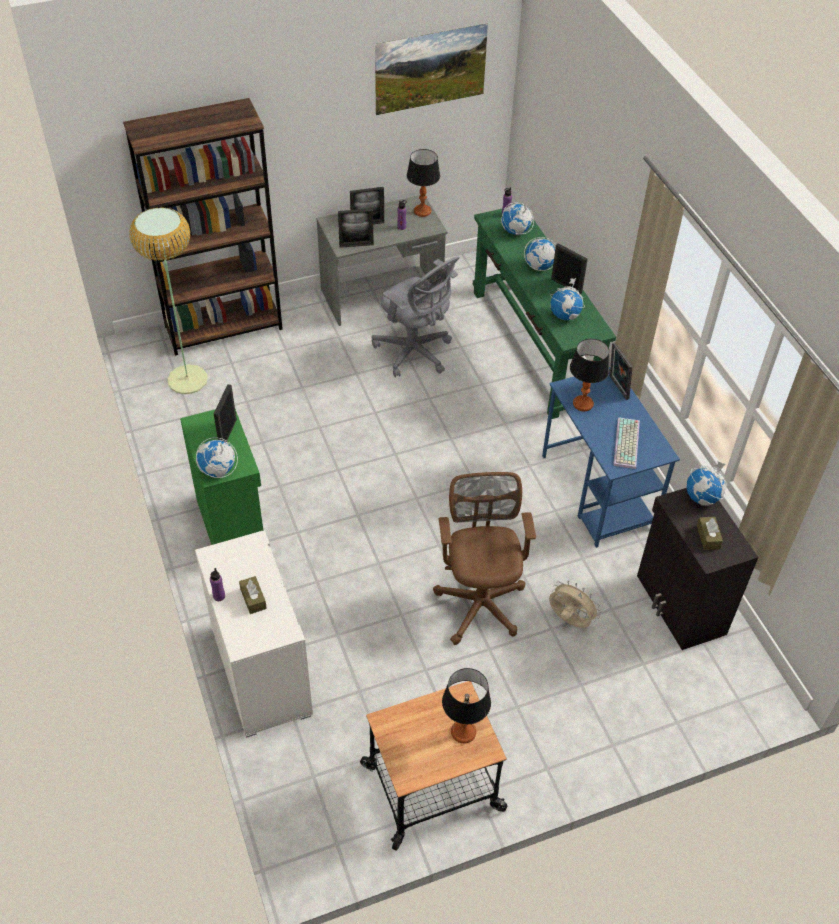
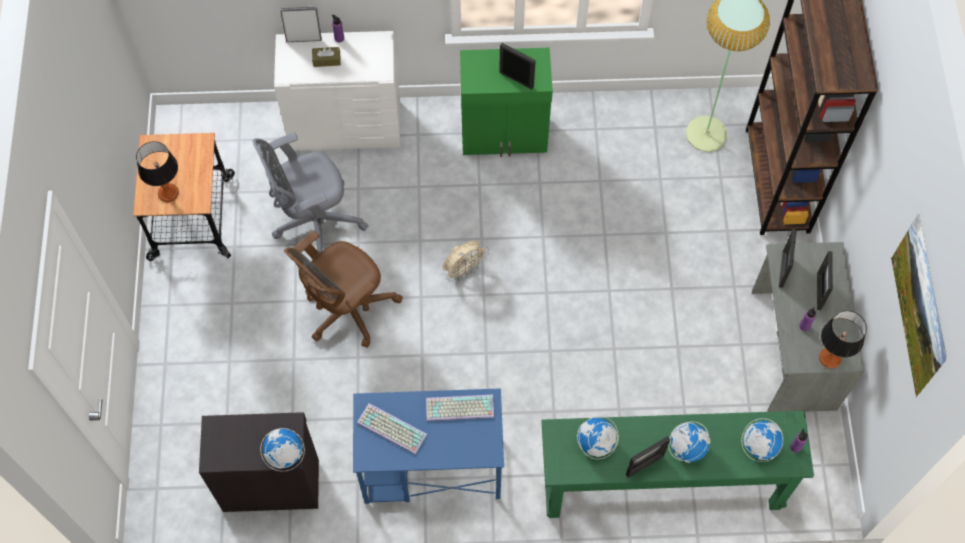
camera: 110 degrees right, 15 degrees up
(218, 471) = (474, 64): globe -> none
(415, 353) = (686, 356): grey office chair -> grey office chair (314, 221)
(480, 600) = (346, 311): brown office chair -> brown office chair turned 120 degrees clockwise
(569, 621) = (295, 377): beige fan -> beige fan (464, 269)
(583, 404) = (459, 409): table lamp -> keyboard
(617, 388) = (469, 453): picture frame -> picture frame (304, 38)
(708, 537) = (239, 437): brown tissue box -> none

